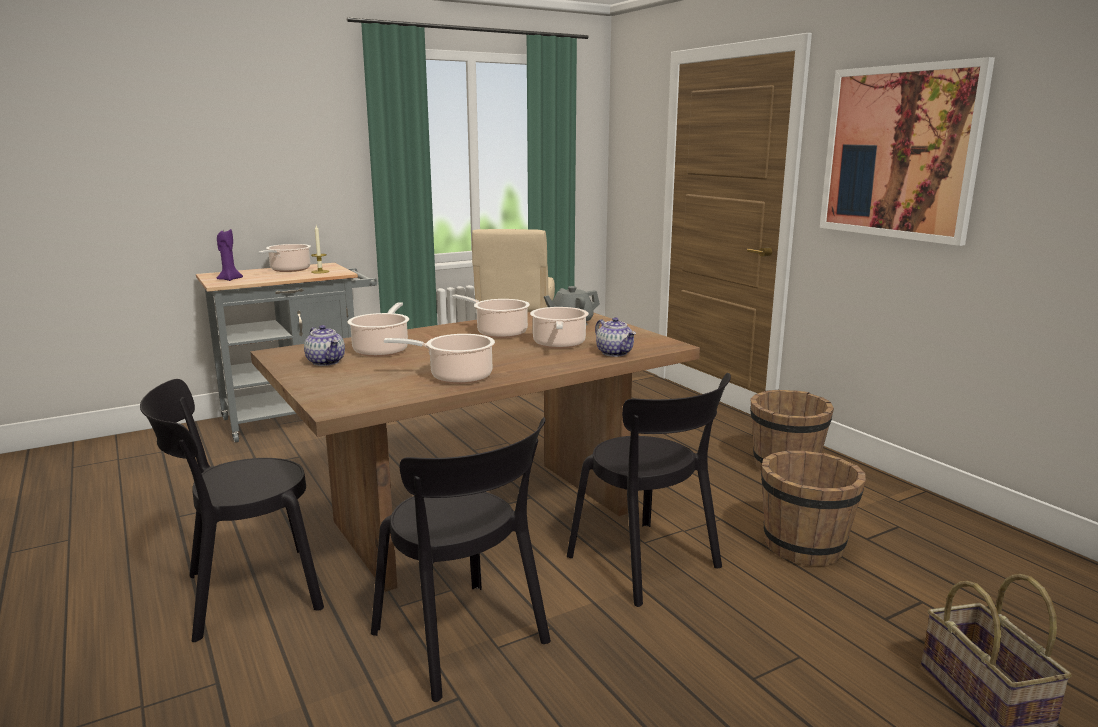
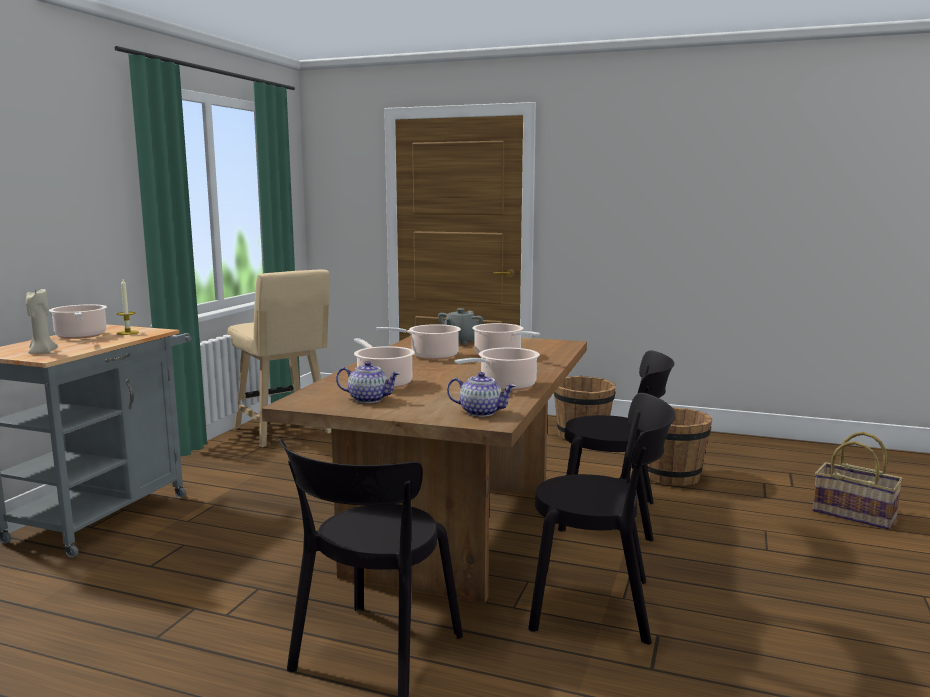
camera: 40 degrees left, 5 degrees down
(229, 279) = (42, 352): purple candle -> beige candle
(615, 353) = (552, 353): teapot -> teapot (481, 412)
(899, 152) = (623, 191): picture -> none

